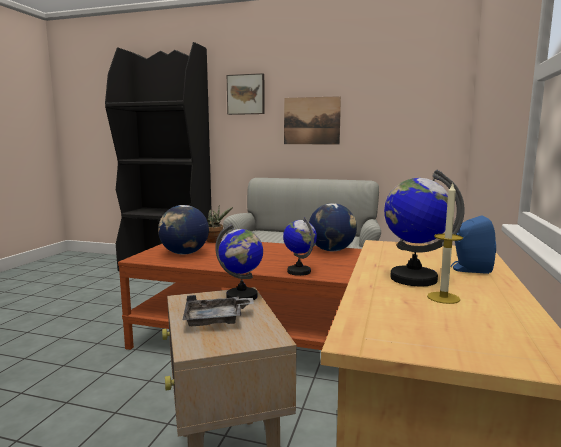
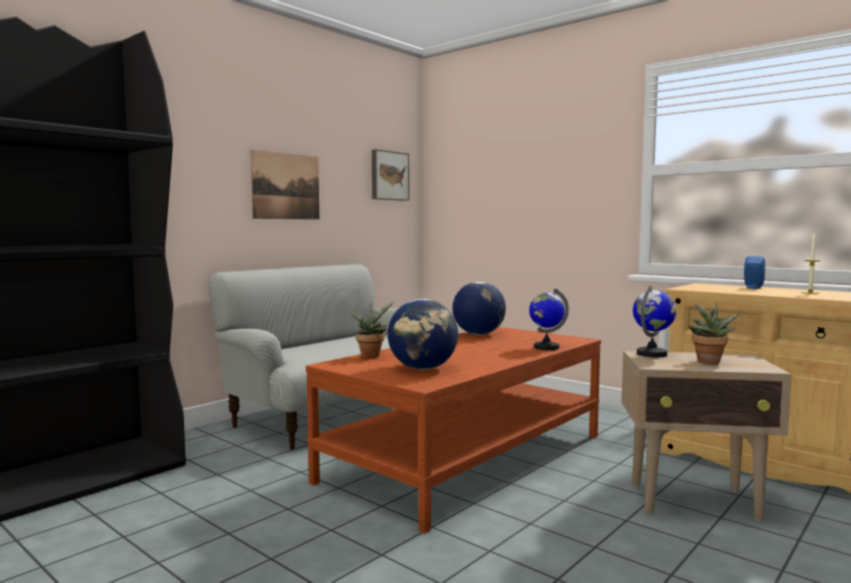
camera: 65 degrees left, 5 degrees down
(216, 320) = (709, 362): grey tray -> potted plant
(246, 94) = (192, 136): picture -> picture (388, 176)
(413, 278) = (774, 292): globe -> none

